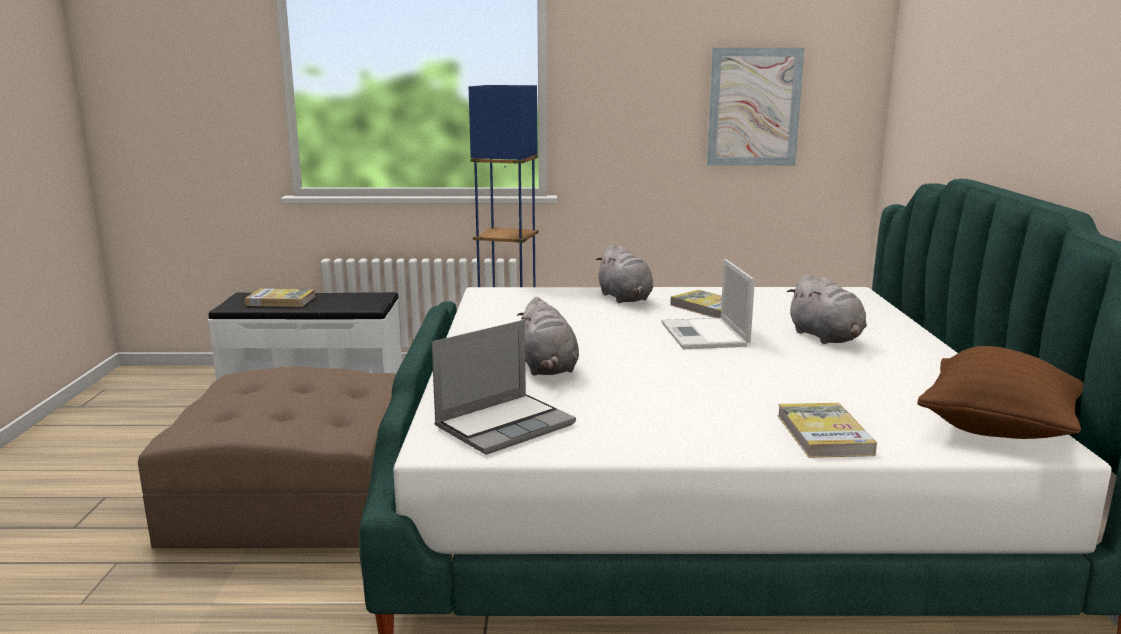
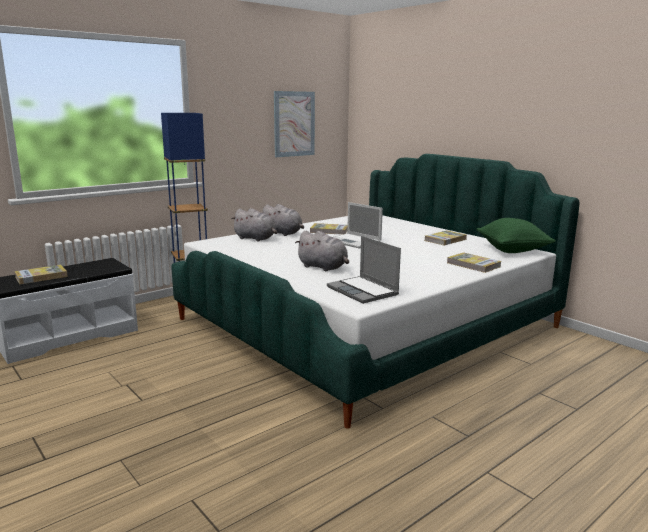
camera: 40 degrees left, 0 degrees up
(296, 495) = (171, 389): brown ottoman -> none
(505, 425) = (363, 291): laptop -> laptop turned 135 degrees clockwise
(826, 338) = (400, 233): grey plush toy -> grey plush toy (256, 239)
(891, 370) = (445, 240): none -> book
(997, 429) = (512, 251): brown pillow -> green pillow

